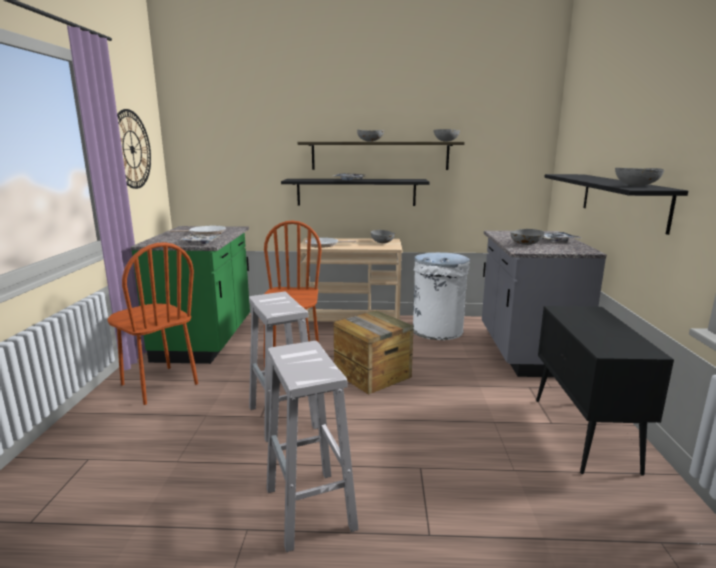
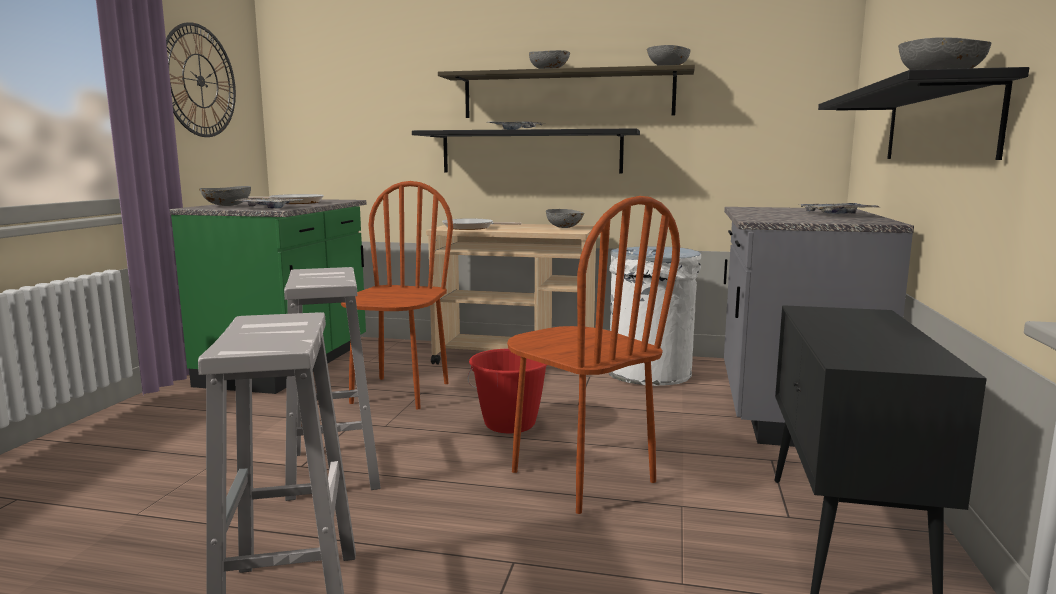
camera: 10 degrees right, 5 degrees down
(158, 384) = (184, 414): brown chair -> brown chair (581, 477)
(372, 375) = (510, 424): crate -> red bucket
(526, 244) = (777, 216): grey bowl -> grey bowl (227, 206)

